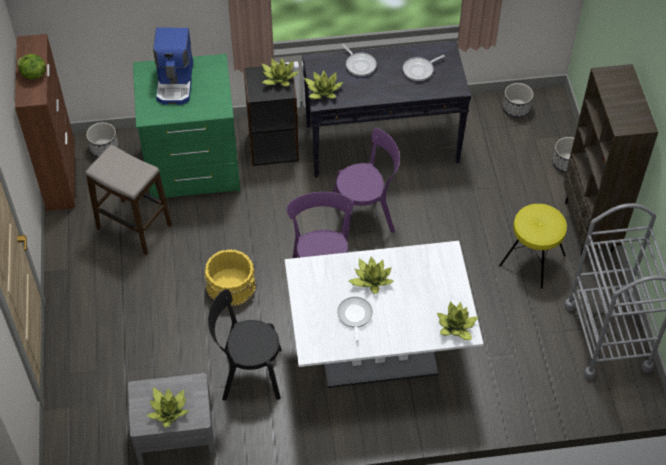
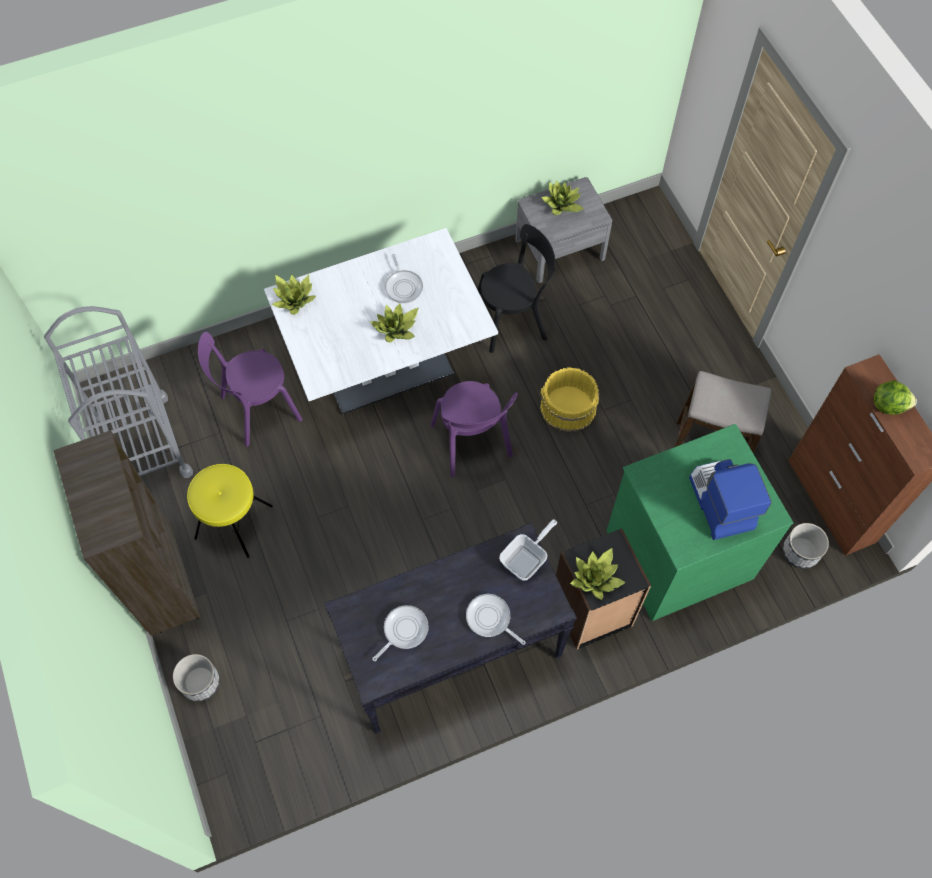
camera: 165 degrees right, 10 degrees up
(322, 91) = (527, 558): potted plant -> frying pan
(366, 215) = (443, 536): purple chair -> purple chair (257, 410)
(516, 109) = (277, 765): planter -> none

